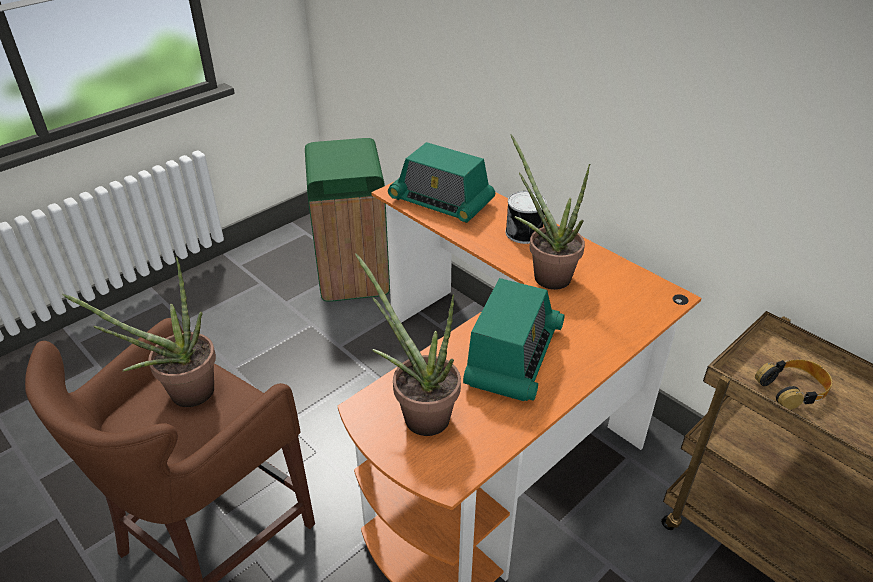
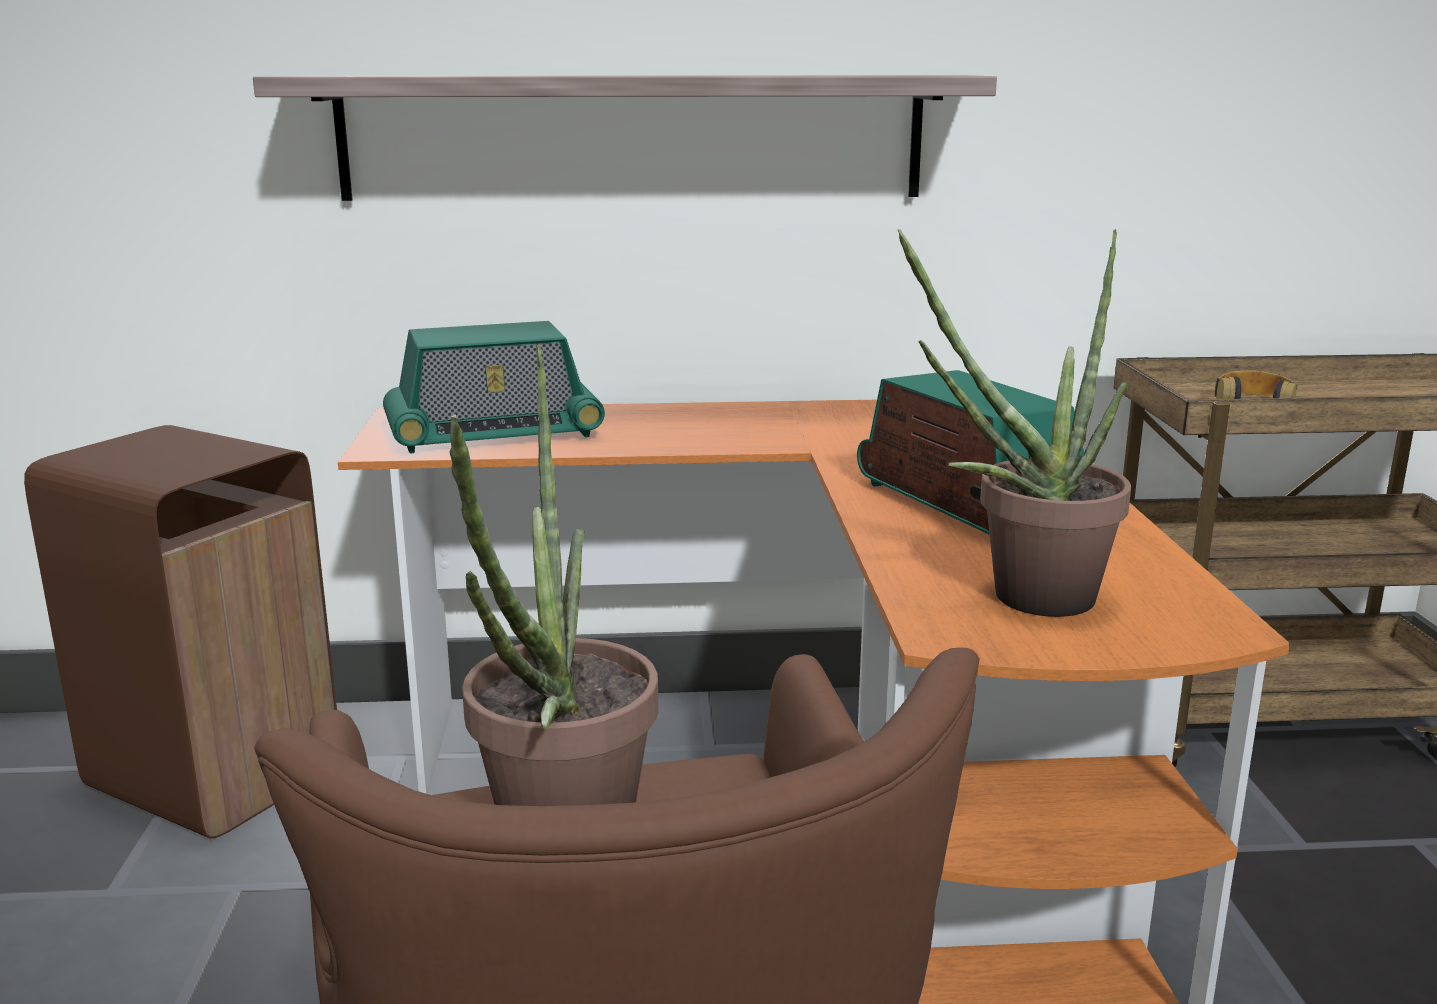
camera: 50 degrees left, 20 degrees down
(352, 277) = (214, 779): green trash can -> brown trash can
(525, 232) = (694, 419): can -> none
(544, 80) = (632, 137): none -> shelf
(545, 274) = (816, 438): potted plant -> none

